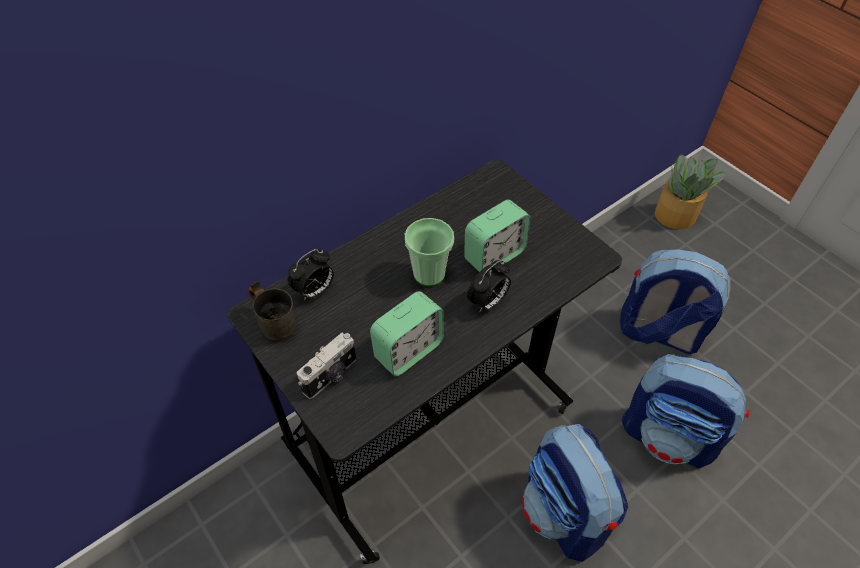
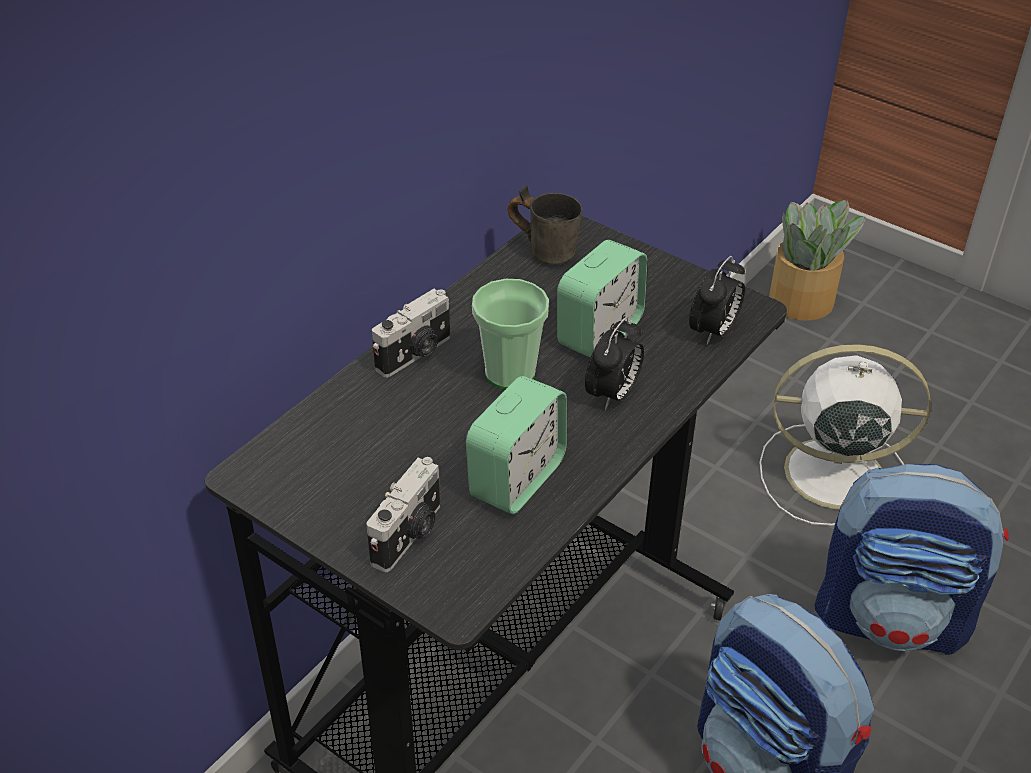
camera: 15 degrees left, 10 degrees down
(278, 321) = (294, 477): grey mug -> grey mug (547, 248)
(314, 291) = (338, 426): alarm clock -> alarm clock (713, 332)
(376, 249) = (415, 354): none -> camera
(658, 332) = (829, 473): backpack -> white fan

